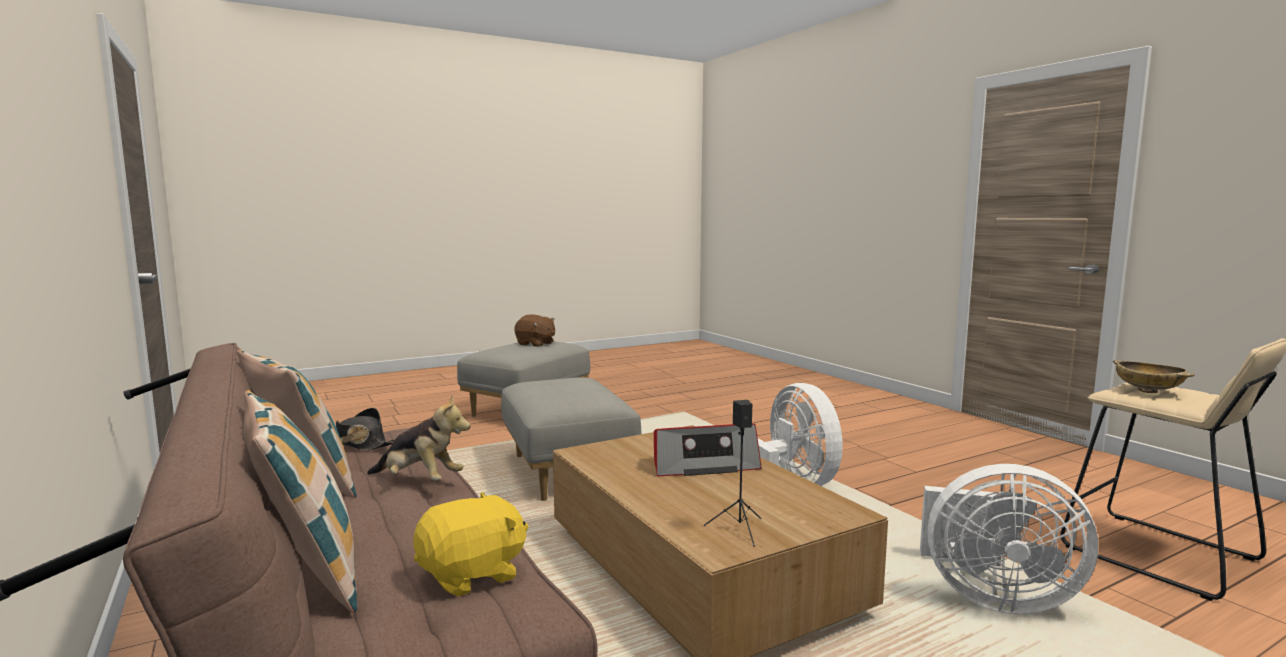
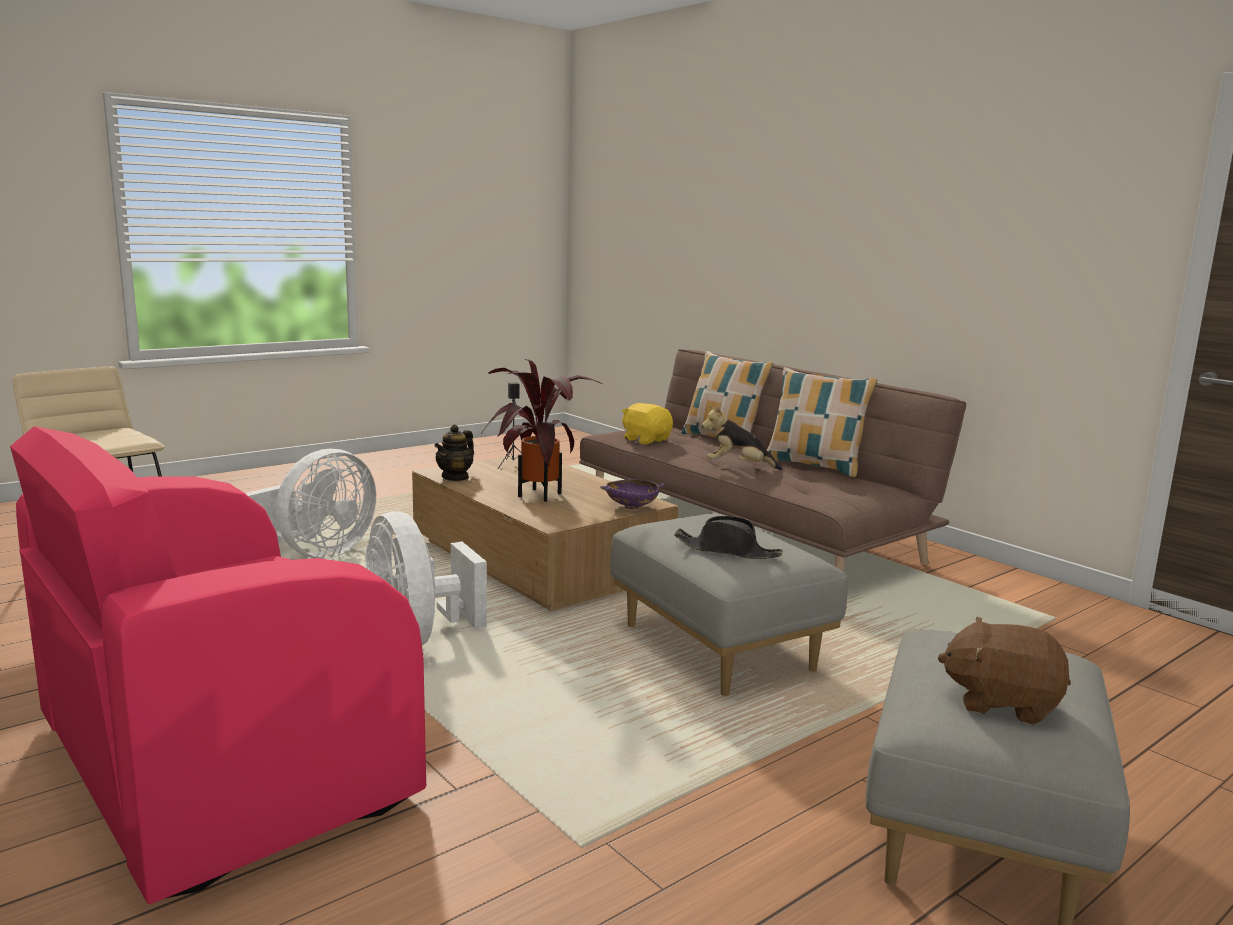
camera: 170 degrees right, 5 degrees up
(360, 443) = (841, 488): black hat -> black hat (727, 551)
(472, 575) = (646, 440): yellow plush toy -> yellow plush toy turned 90 degrees clockwise
(603, 448) = (631, 507): none -> purple bowl
(703, 464) = (535, 496): radio -> potted plant
(813, 499) = (455, 477): none -> teapot
(854, 436) = (218, 762): none -> pink armchair
(992, 597) = (317, 554): white fan -> white fan turned 120 degrees clockwise
(1148, 391) = (105, 439): beige bowl -> none

